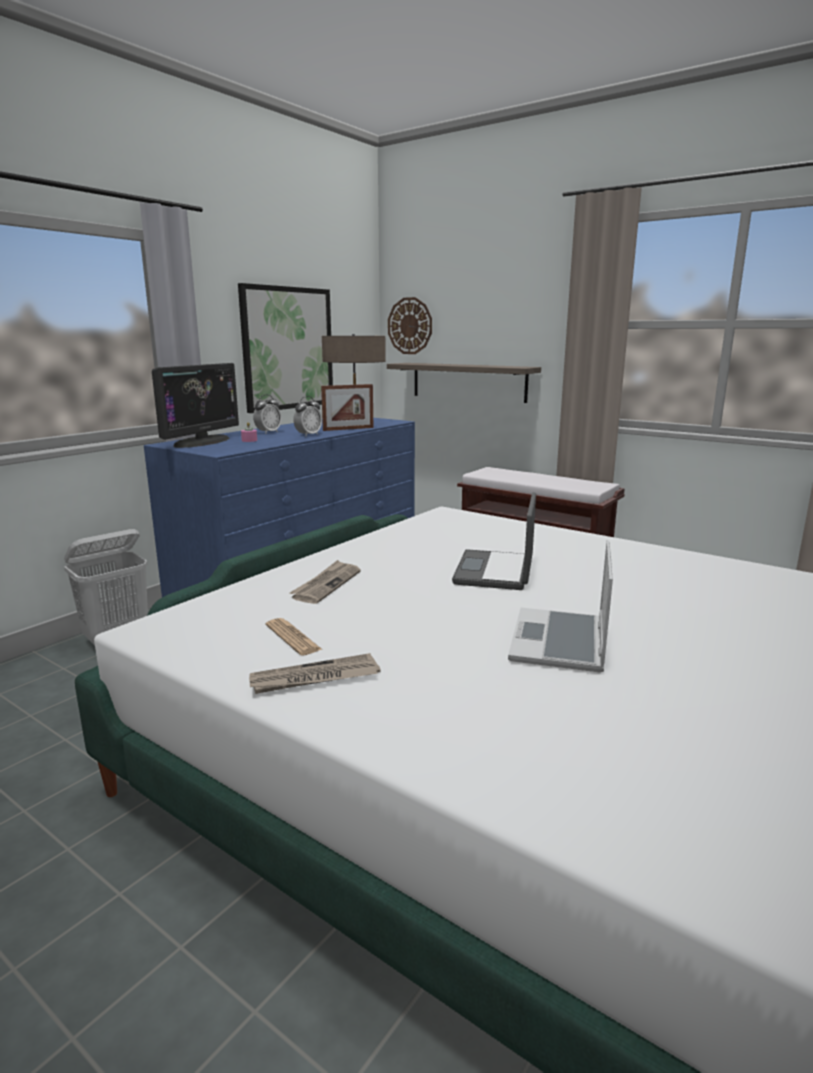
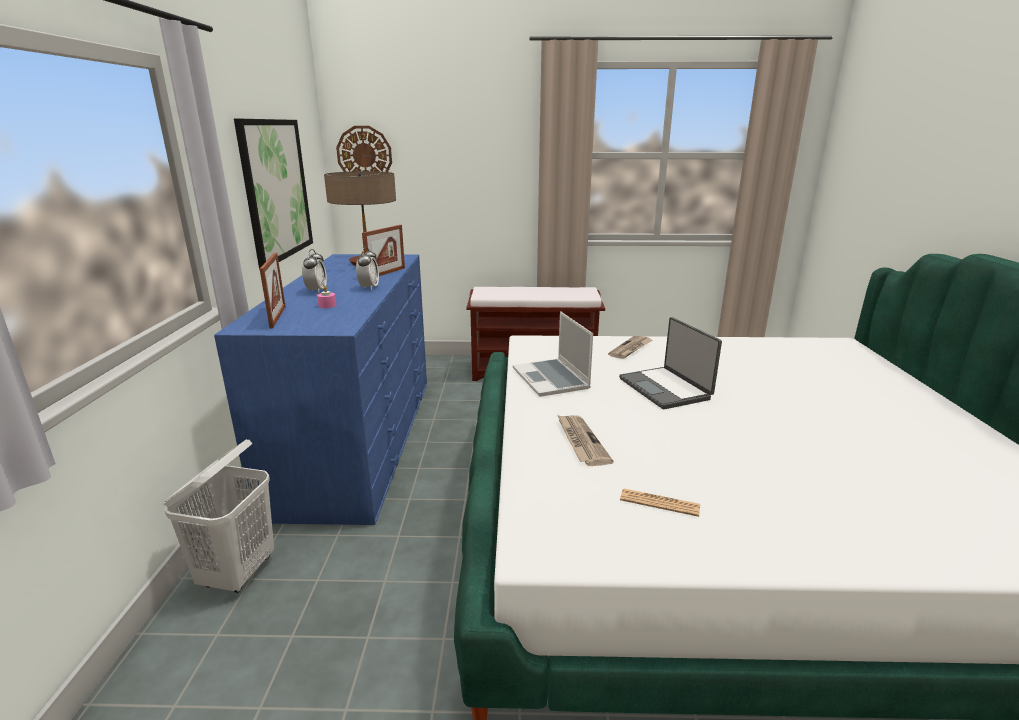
camera: 35 degrees left, 5 degrees up
(202, 442) = (278, 317): monitor -> picture frame
(314, 678) = (745, 532): newspaper -> newspaper (631, 349)
(468, 382) = (437, 209): shelf -> none
(560, 643) = (805, 435): laptop -> laptop (552, 379)

